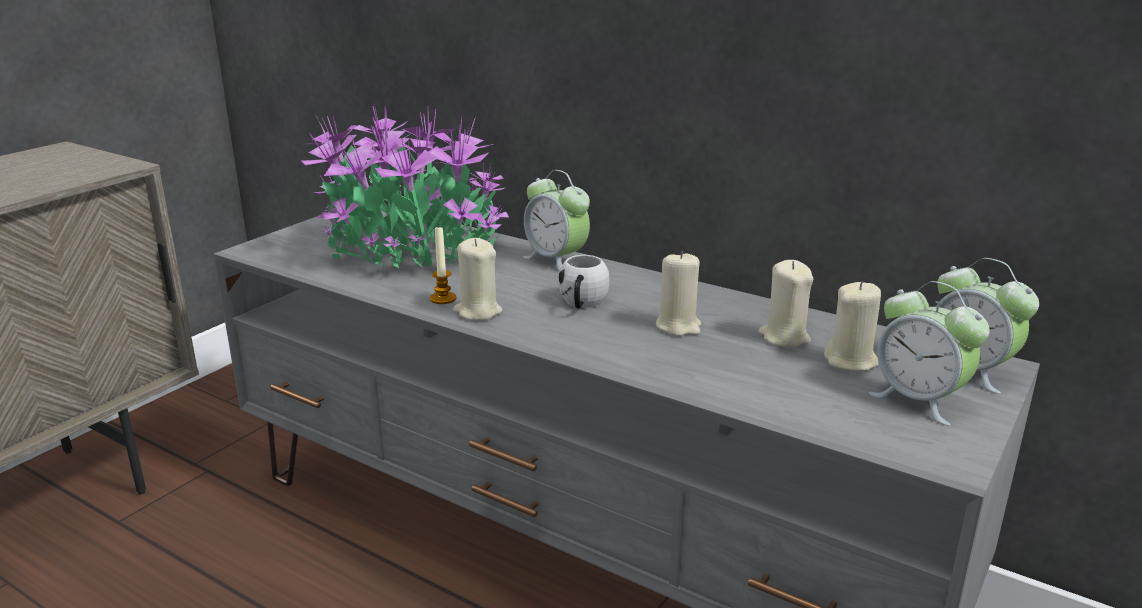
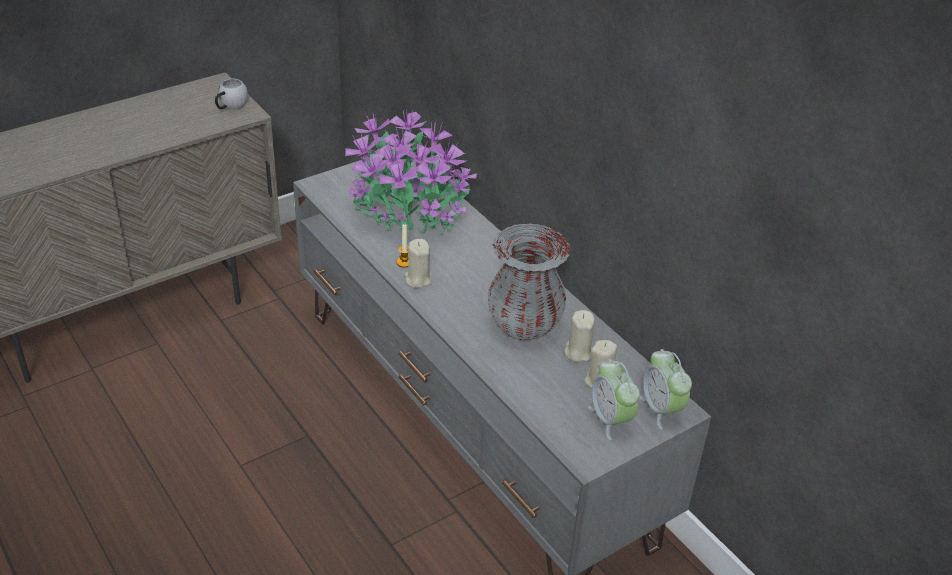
camera: 20 degrees right, 15 degrees up
(556, 260) = (492, 245): alarm clock -> none
(582, 304) = (481, 290): white mug -> white mug (230, 106)
(678, 326) = (524, 325): beige candle -> grey vase

